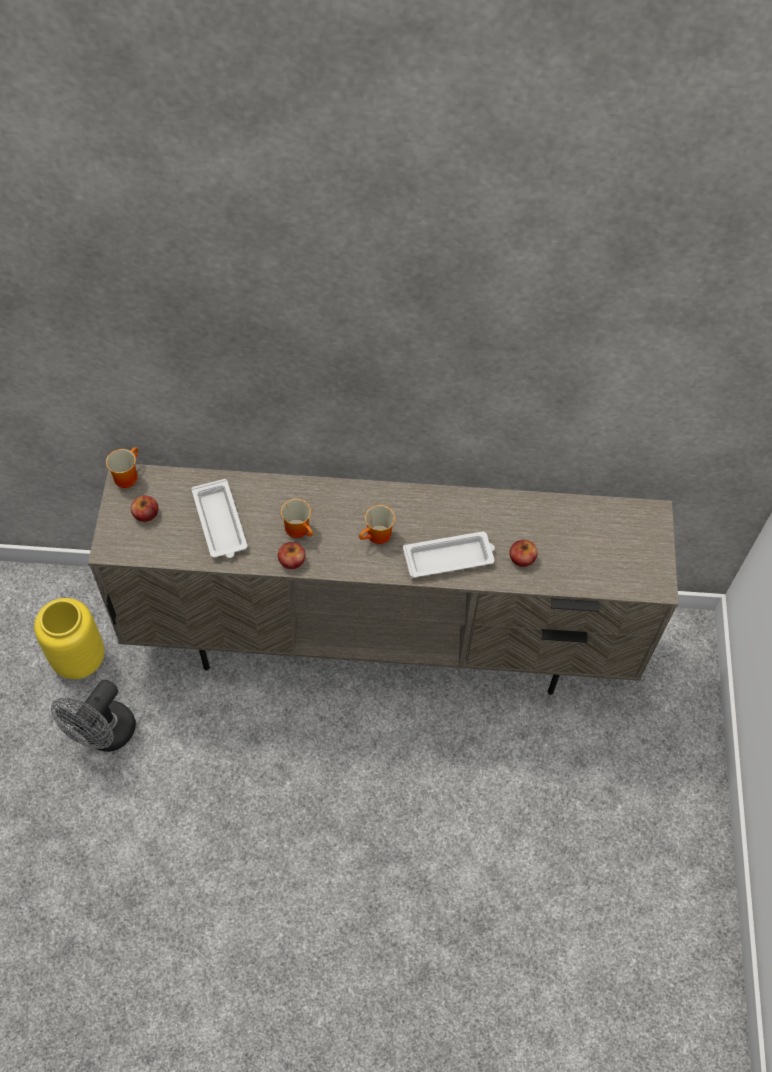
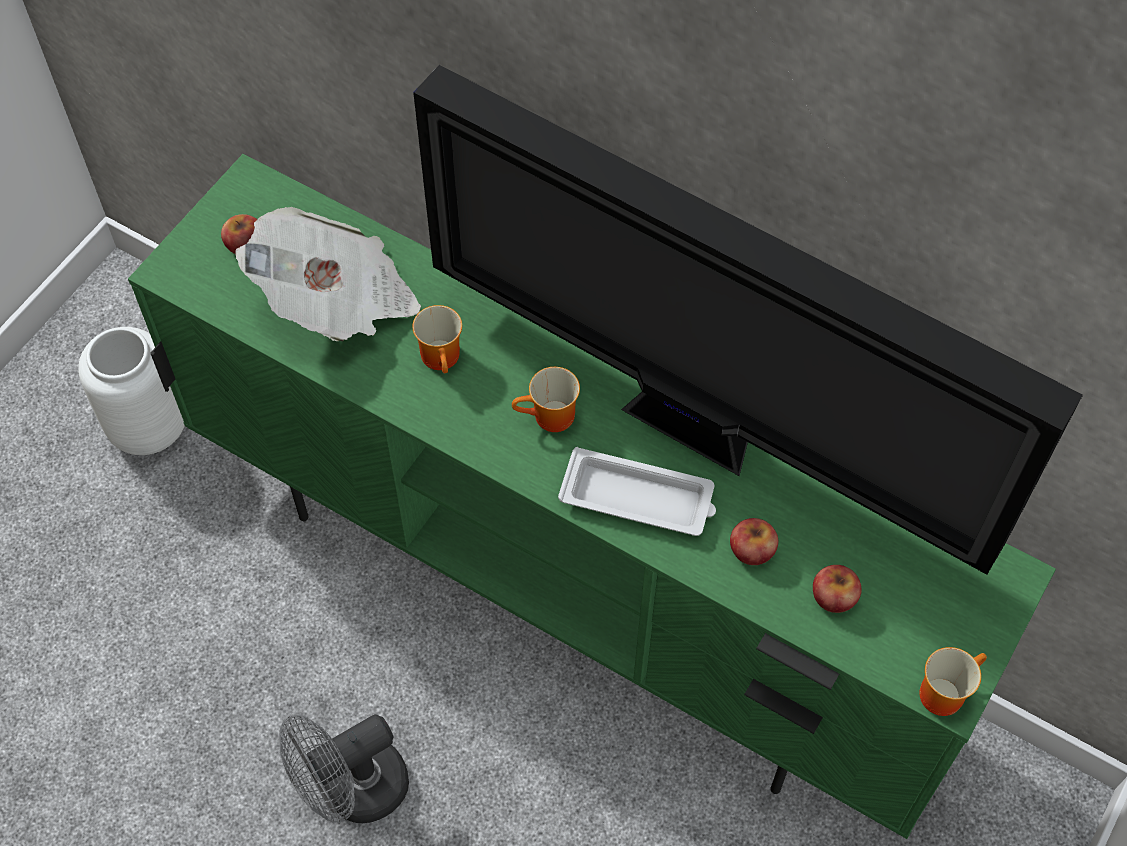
camera: 30 degrees right, 0 degrees up
(79, 660) = (147, 429): yellow vase -> white vase
(104, 735) = (120, 546): grey fan -> grey fan (353, 791)
(126, 475) = (252, 180): mug -> mug (943, 689)
(220, 523) = (337, 301): white tray -> newspaper
(292, 560) = (404, 397): apple -> apple (834, 595)
(383, 640) = (570, 594): beige tv stand -> green tv stand
(459, 510) = (698, 433): none -> television

